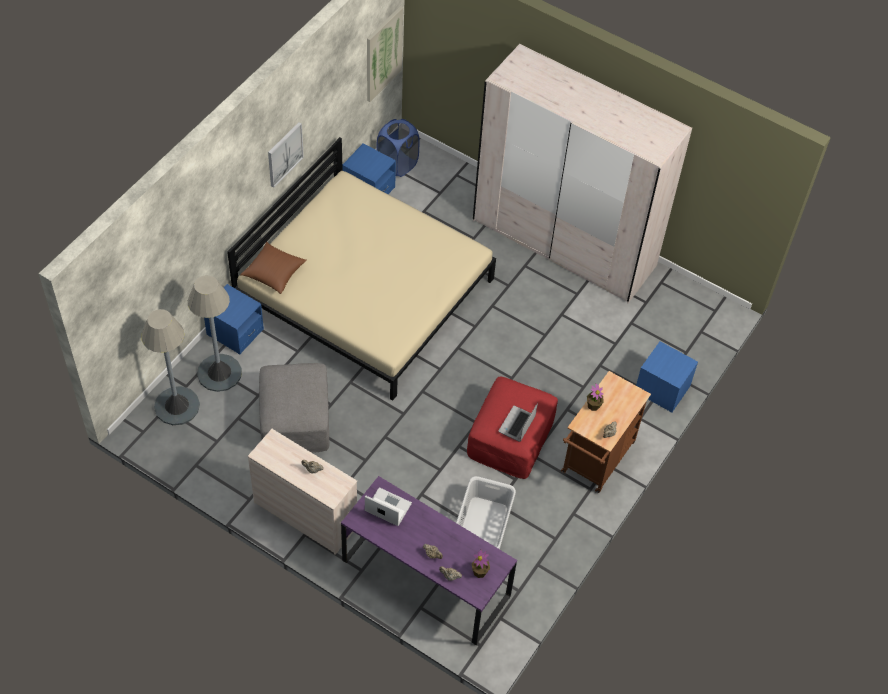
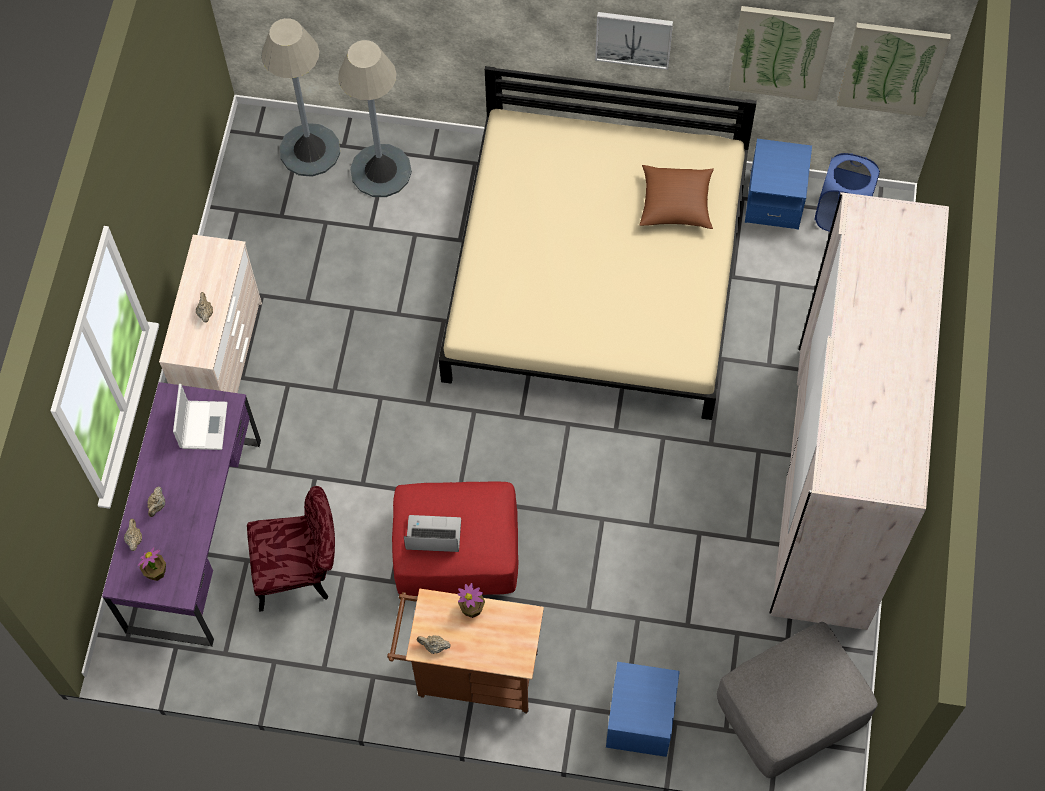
camera: 70 degrees right, 10 degrees up
(235, 332) = (451, 158): blue nightstand -> none
(274, 273) = (520, 143): brown pillow -> brown pillow (676, 203)
(295, 418) = (357, 284): grey ottoman -> grey ottoman (792, 708)
(342, 93) = (780, 52): none -> picture
(483, 526) = (300, 571): grey laundry basket -> red chair

